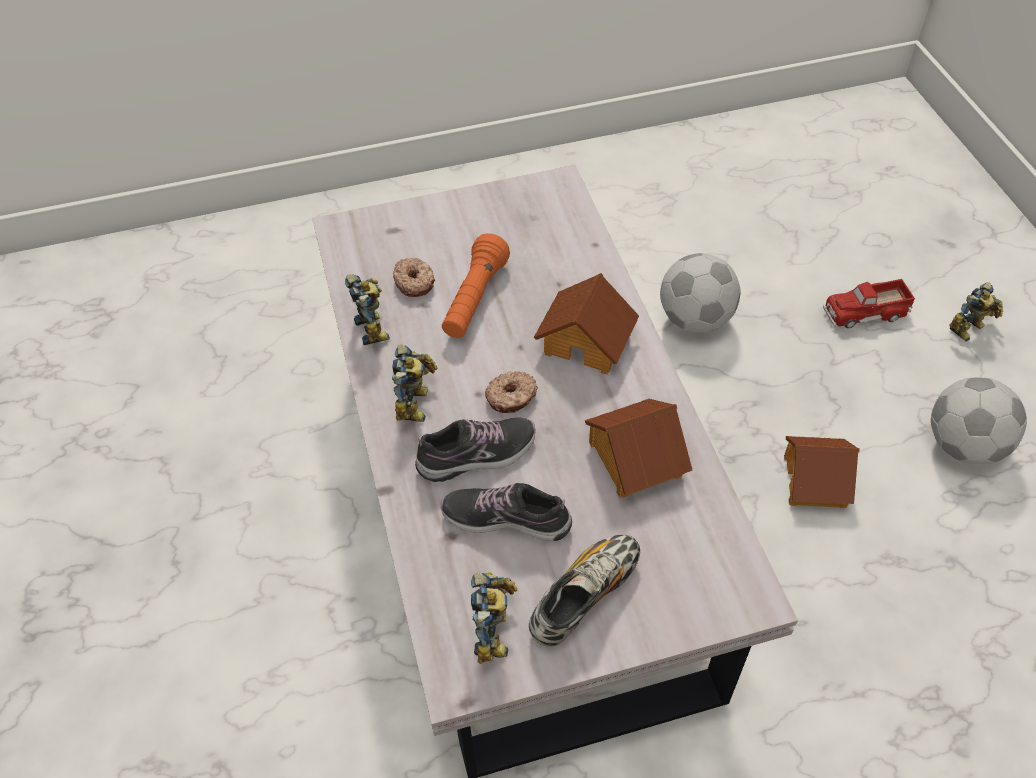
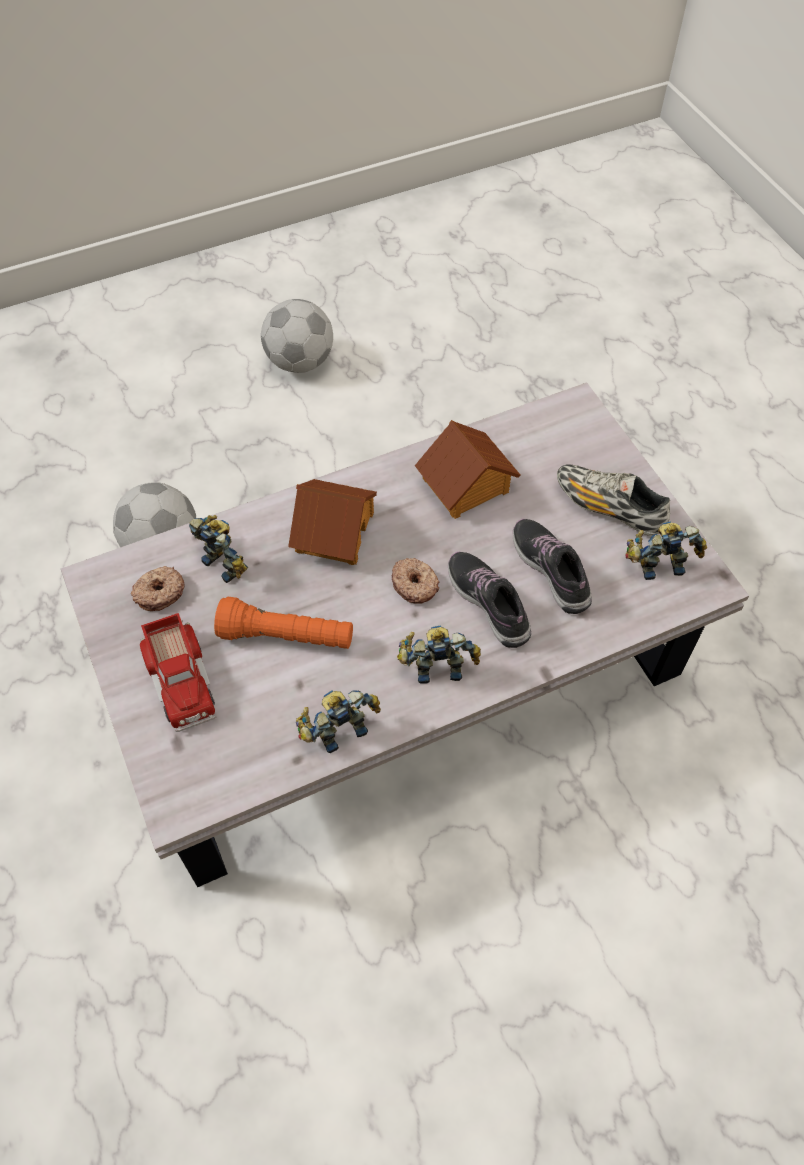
camera: 100 degrees left, 5 degrees up
(415, 282) = (264, 701): donut -> donut (159, 592)
(506, 518) = (551, 570): shoe -> shoe turned 150 degrees clockwise
(816, 481) = (349, 455): toy house -> none
(865, 311) = (151, 416): toy truck -> toy truck (181, 679)
(970, 329) = (172, 348): toy robot -> toy robot (226, 561)

